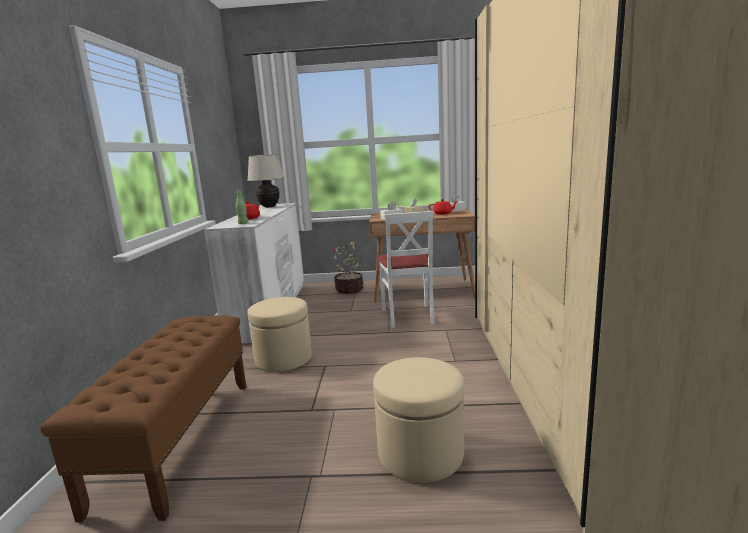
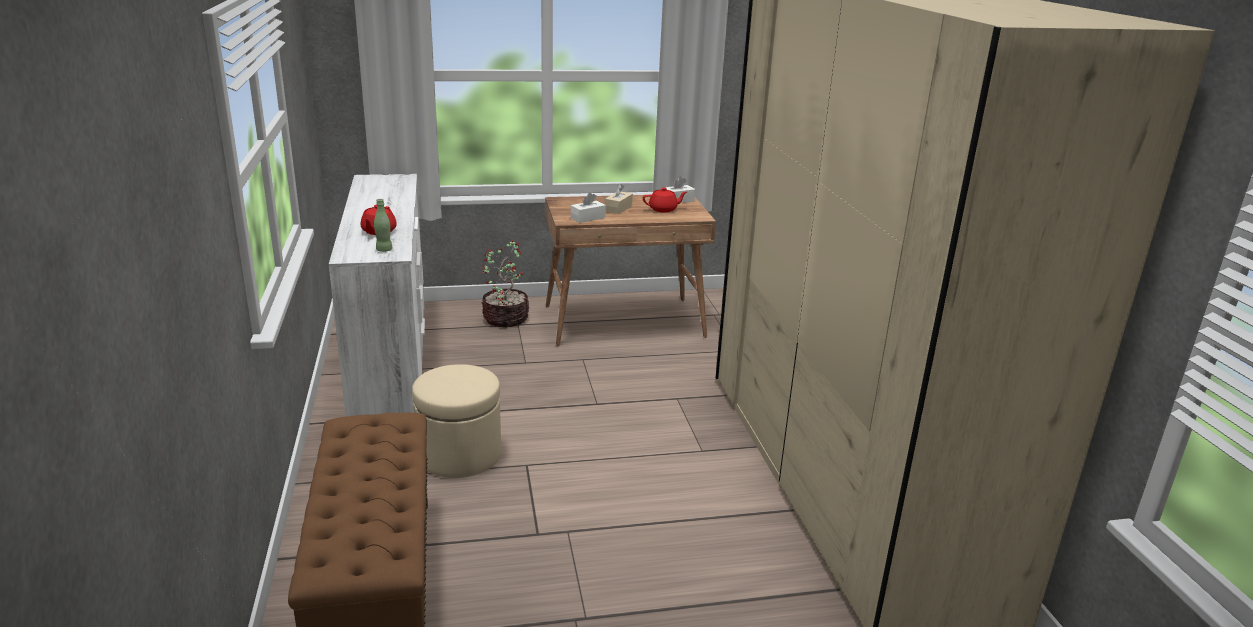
camera: 15 degrees left, 10 degrees up
(269, 207) = (378, 187): beige table lamp -> none
(408, 316) = (617, 373): white chair -> none
(420, 453) = (693, 581): beige ottoman -> none

